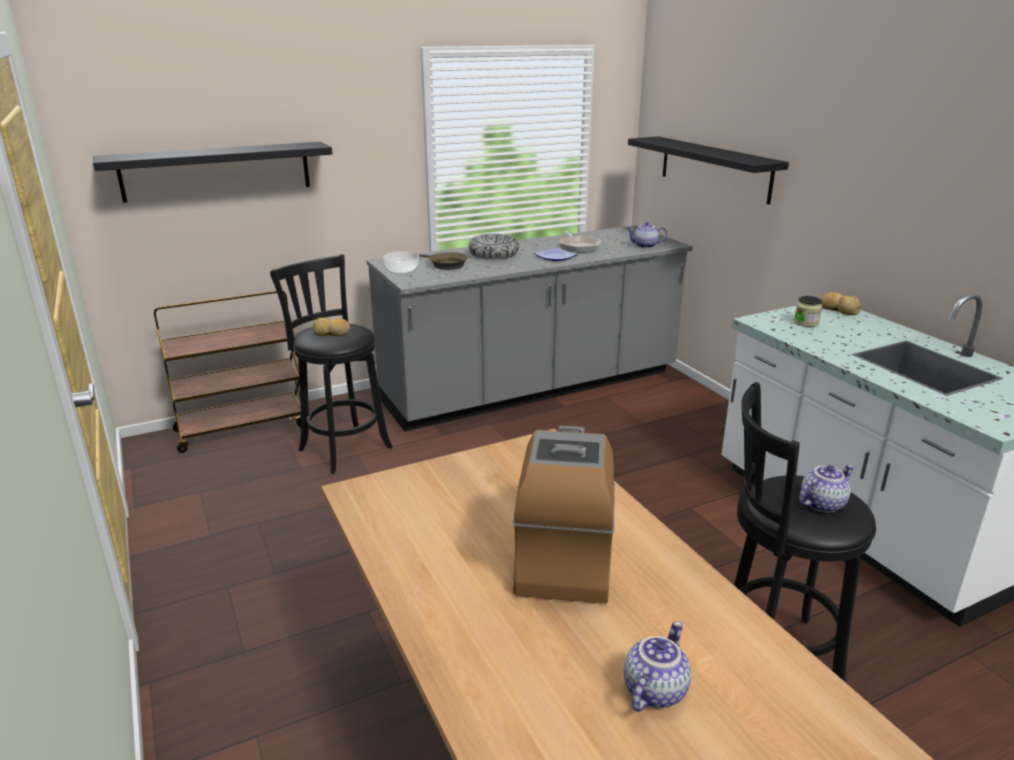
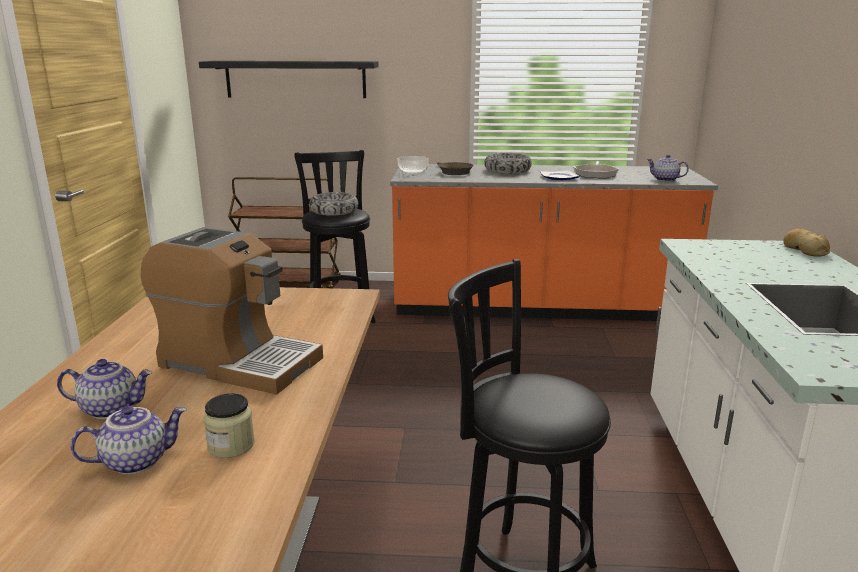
camera: 30 degrees right, 5 degrees down
(332, 333) = (334, 211): bread -> bowl
(532, 388) = (538, 307): grey counter -> orange counter
(564, 553) = (238, 362): coffee machine -> coffee machine turned 75 degrees clockwise
(714, 168) = (748, 101): black shelf -> none
(806, 323) = (739, 253): jar -> jar (231, 445)
(821, 503) = (546, 402): teapot -> teapot (111, 408)

